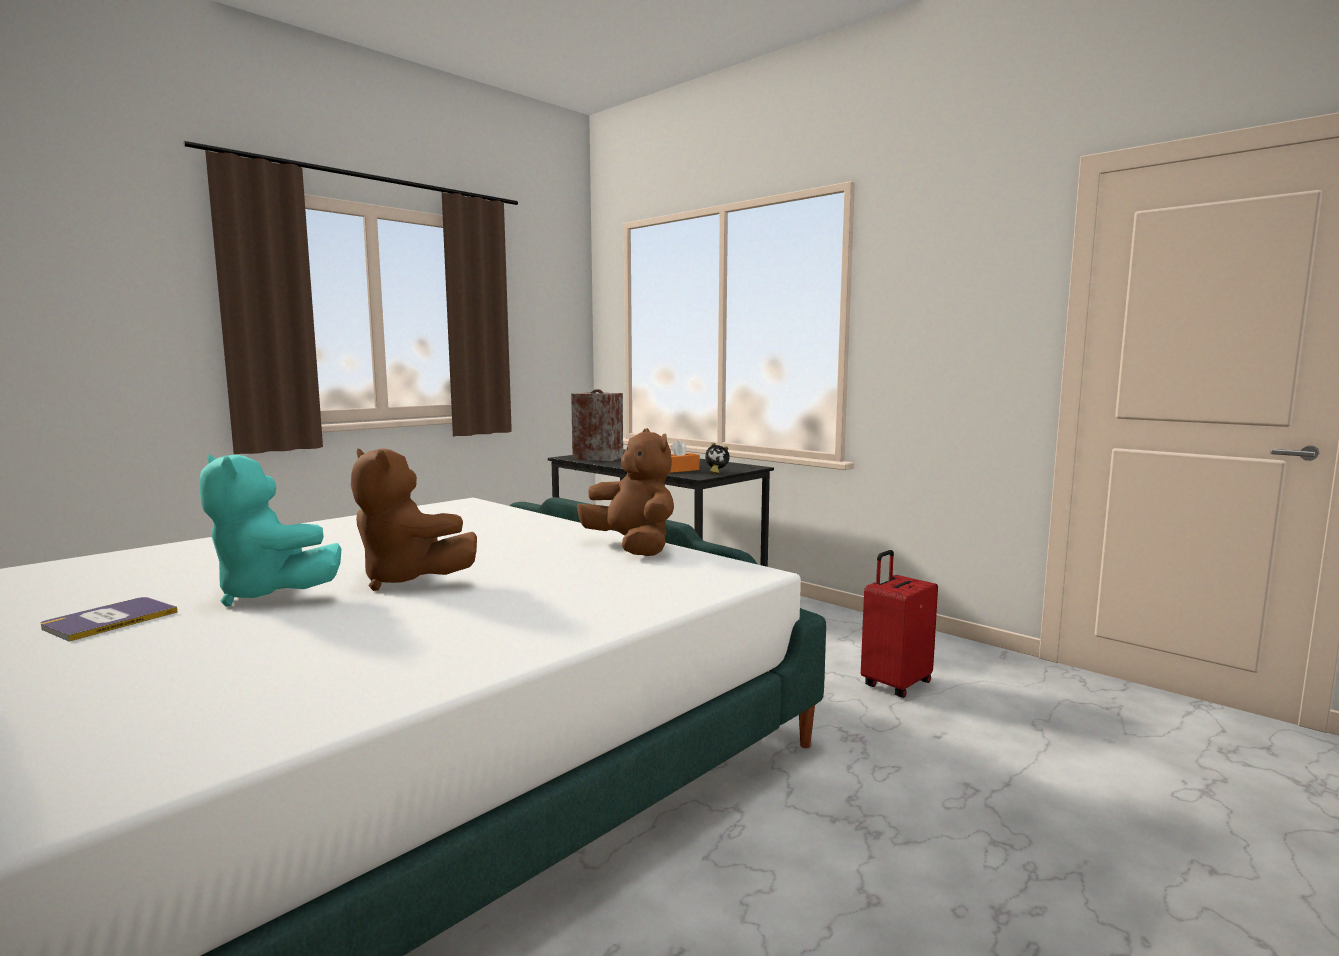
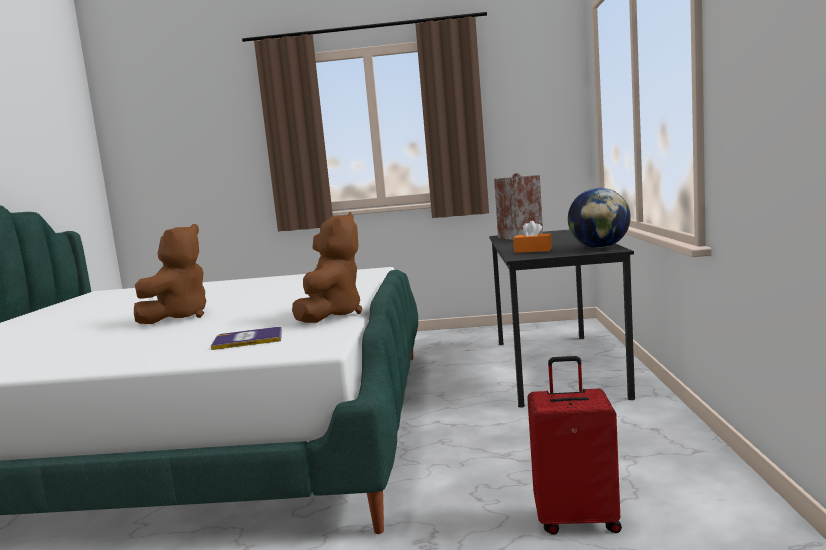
camera: 50 degrees right, 0 degrees up
(110, 620) = (62, 317): book -> book (248, 339)
(270, 594) = (124, 315): turquoise plush toy -> none
(408, 580) = (179, 317): brown plush toy -> brown plush toy turned 150 degrees counterclockwise
(716, 472) = (551, 254): alarm clock -> none
(735, 465) = (599, 247): none -> globe

